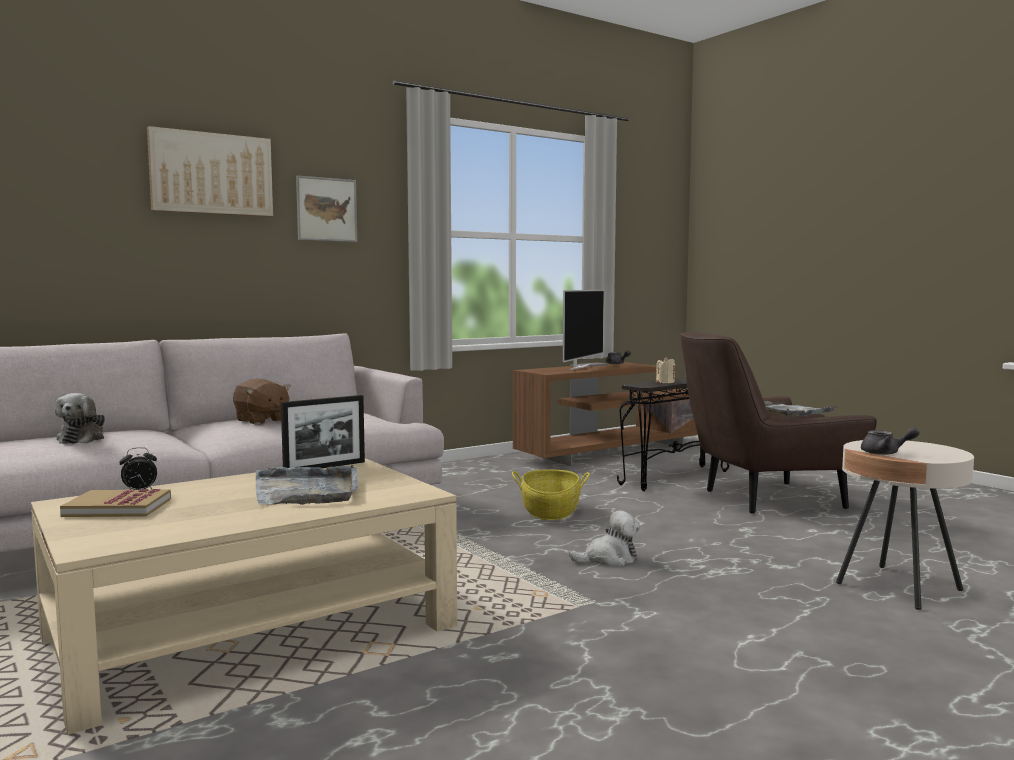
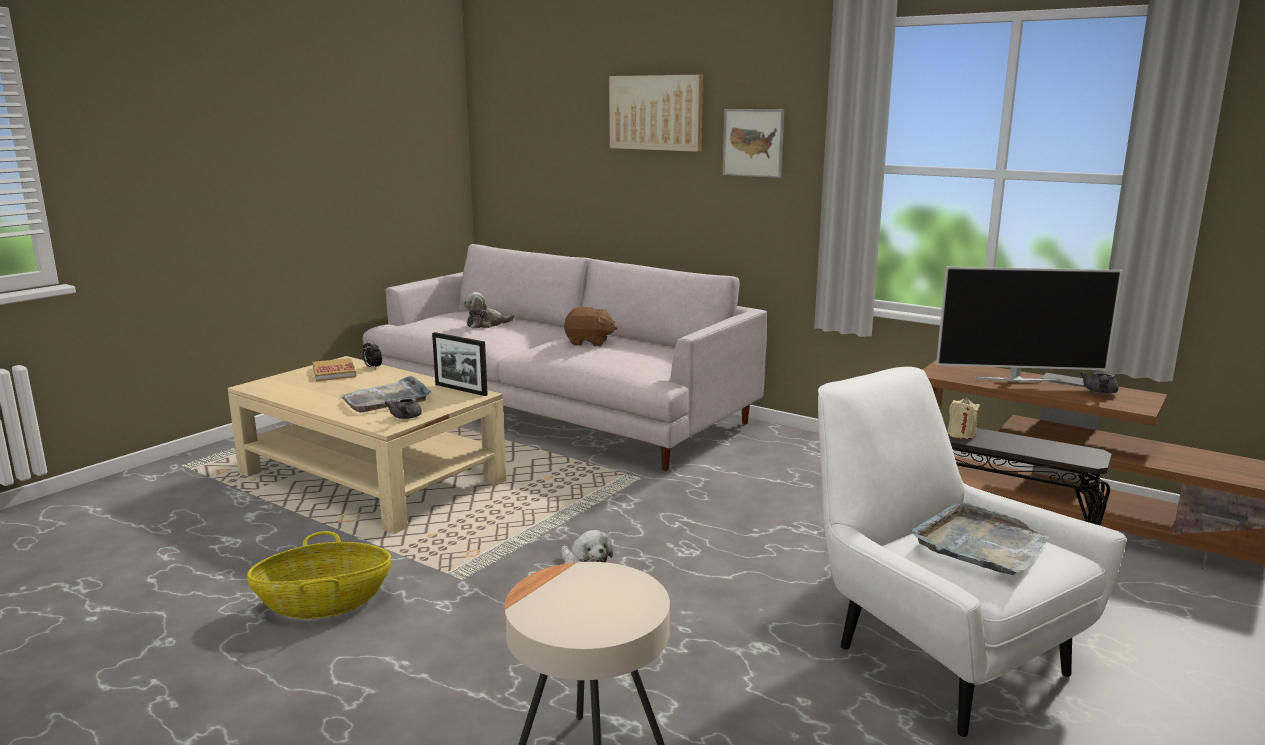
camera: 70 degrees right, 10 degrees up
(261, 421) = (589, 342): brown plush toy -> brown plush toy turned 105 degrees counterclockwise
(550, 511) = (726, 523): basket -> basket (324, 603)
(764, 499) = (936, 656): brown armchair -> white armchair
(886, 453) = (554, 585): grey teapot -> grey teapot (405, 417)

